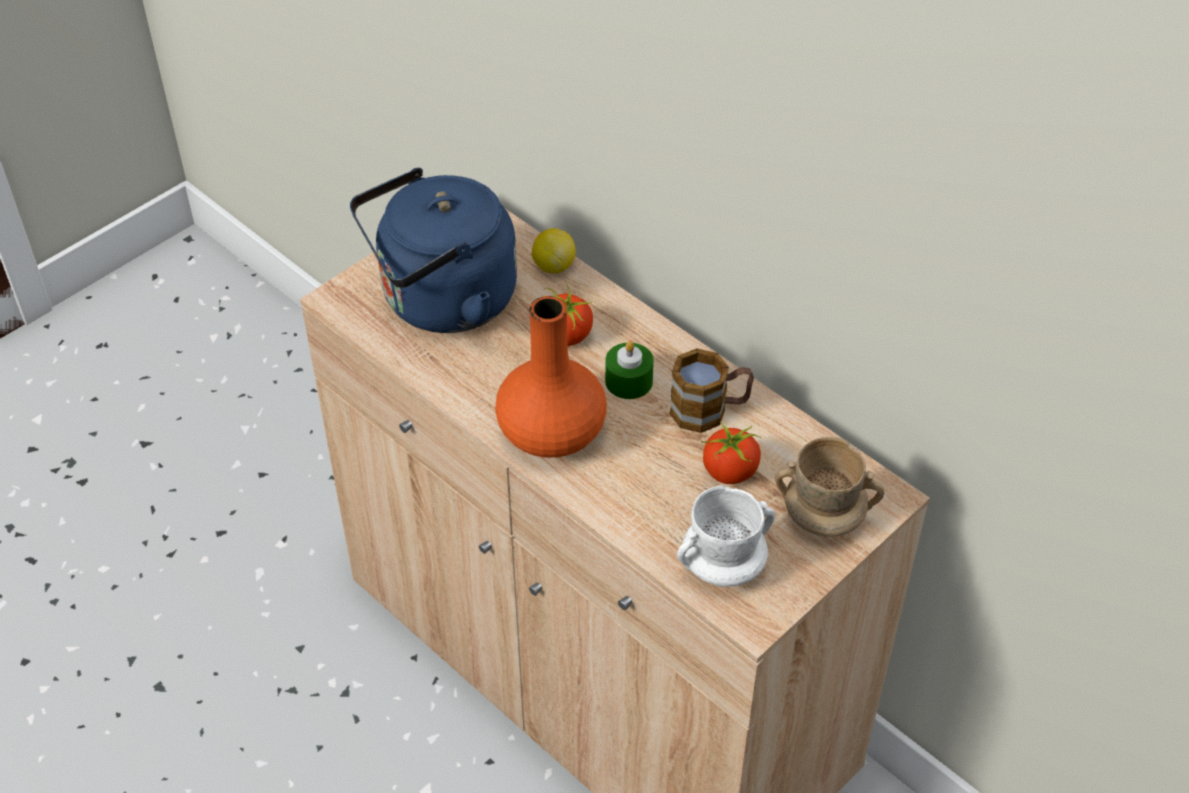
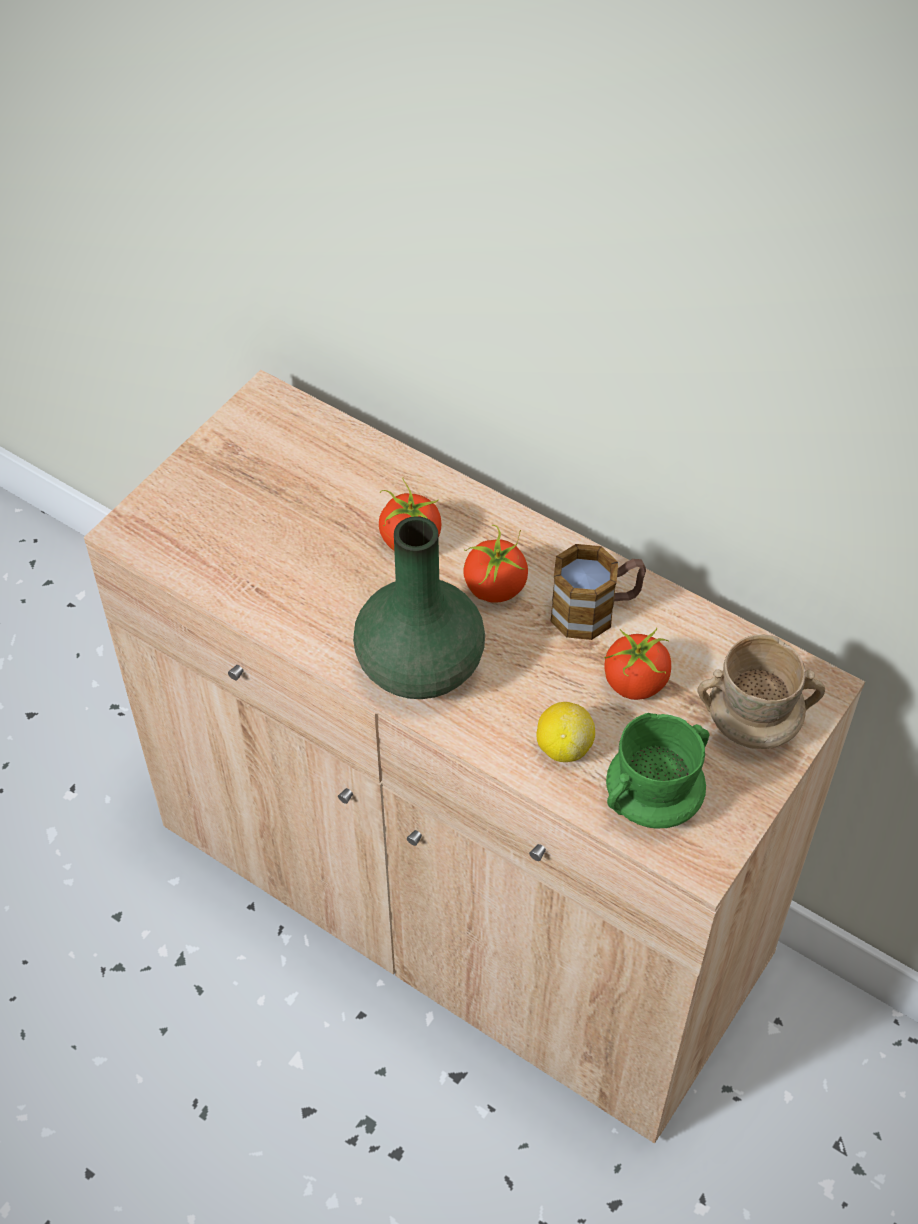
camera: 10 degrees left, 5 degrees up
(442, 302) = (254, 518): blue kettle -> none
(552, 434) = (421, 666): orange vase -> green vase
(553, 266) = (376, 456): lemon -> lemon (563, 747)
(629, 381) = (495, 588): green candle -> tomato
(723, 566) = (653, 800): white mug -> green mug

